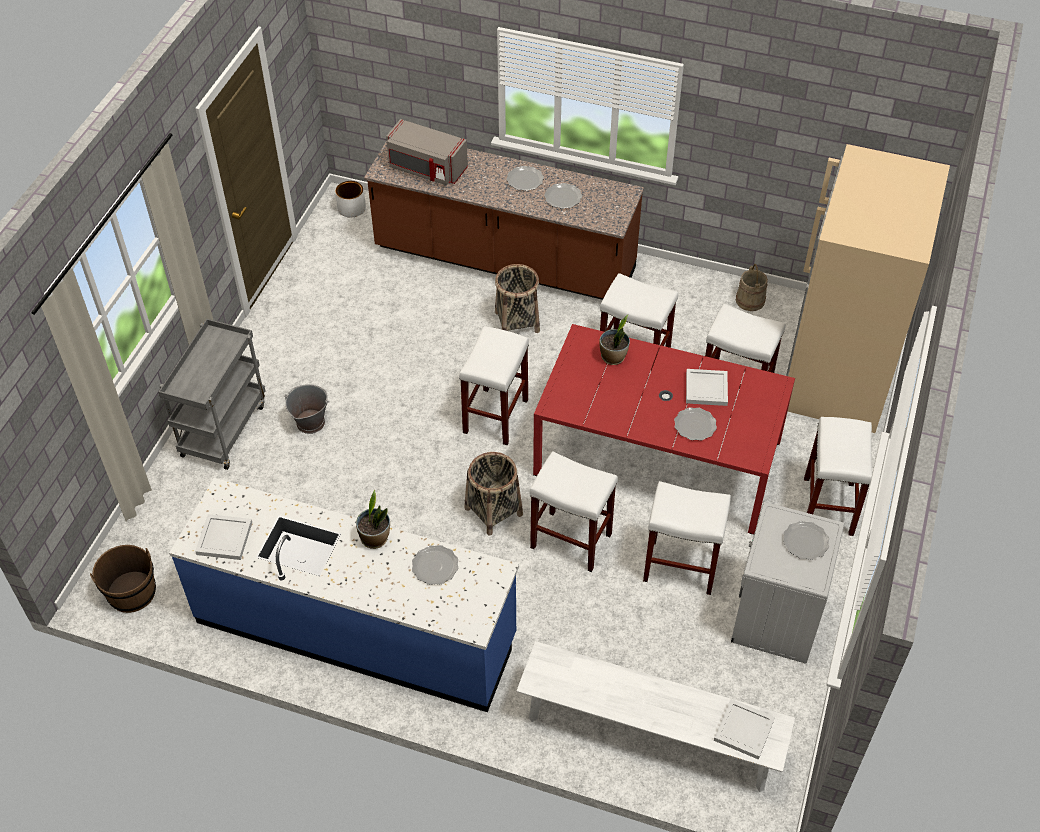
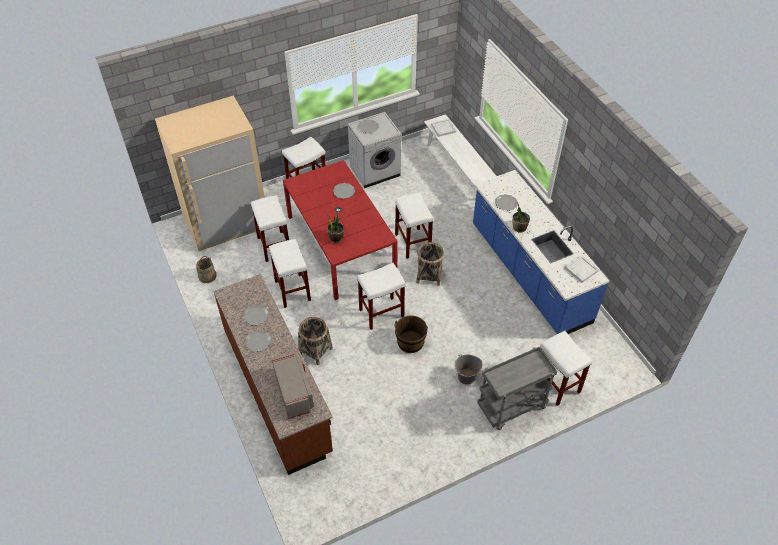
camera: 135 degrees left, 0 degrees up
(132, 592) = (614, 356): brown bucket -> brown bucket (410, 342)
(351, 208) = (310, 503): white planter -> none
(679, 567) = (385, 207): white stool -> white stool (557, 384)
(705, 389) = (320, 200): white tray -> none

